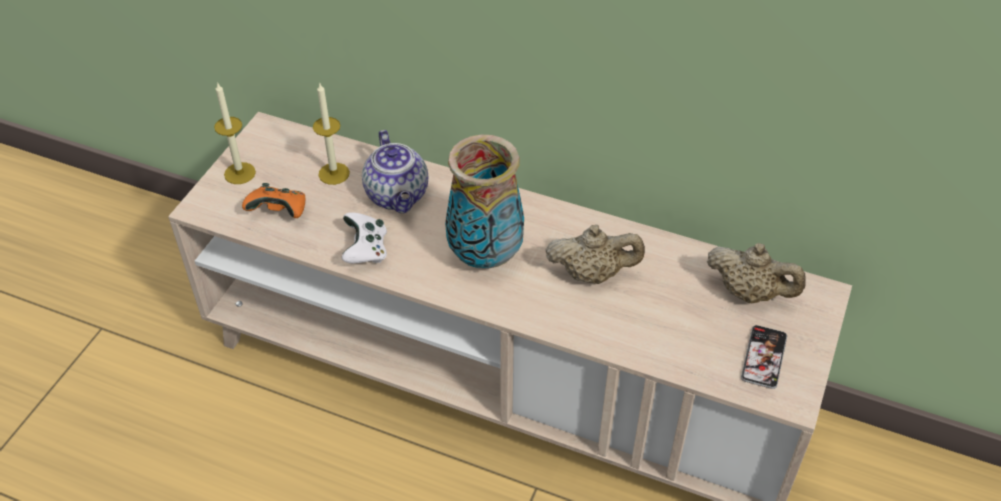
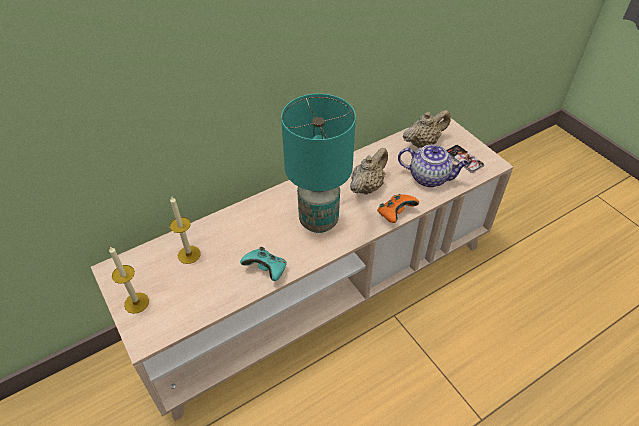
camera: 55 degrees left, 0 degrees up
(280, 212) = (194, 297): orange game controller -> orange game controller (395, 214)
(366, 250) = (266, 270): white game controller -> turquoise game controller
(398, 196) = (238, 234): teapot -> teapot (430, 177)
(486, 256) = (319, 220): vase -> turquoise table lamp

